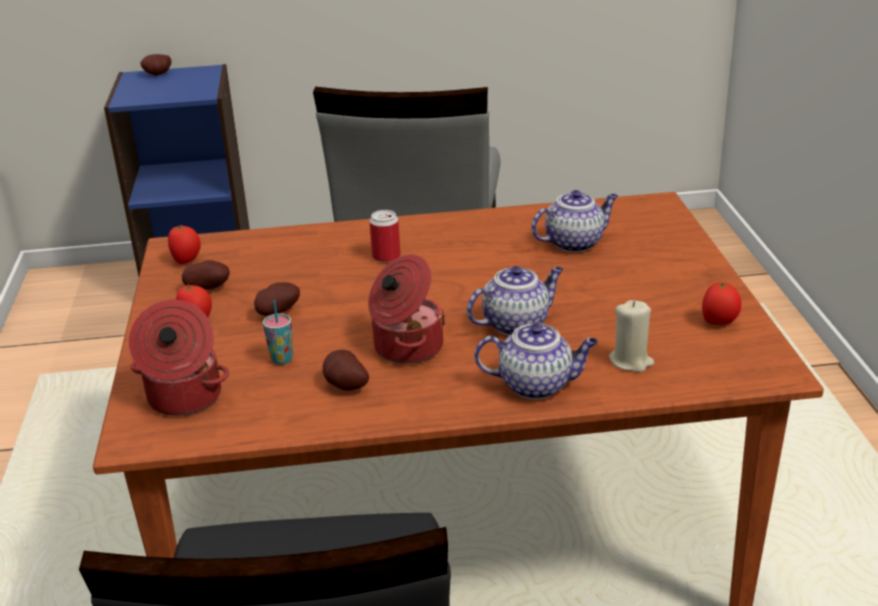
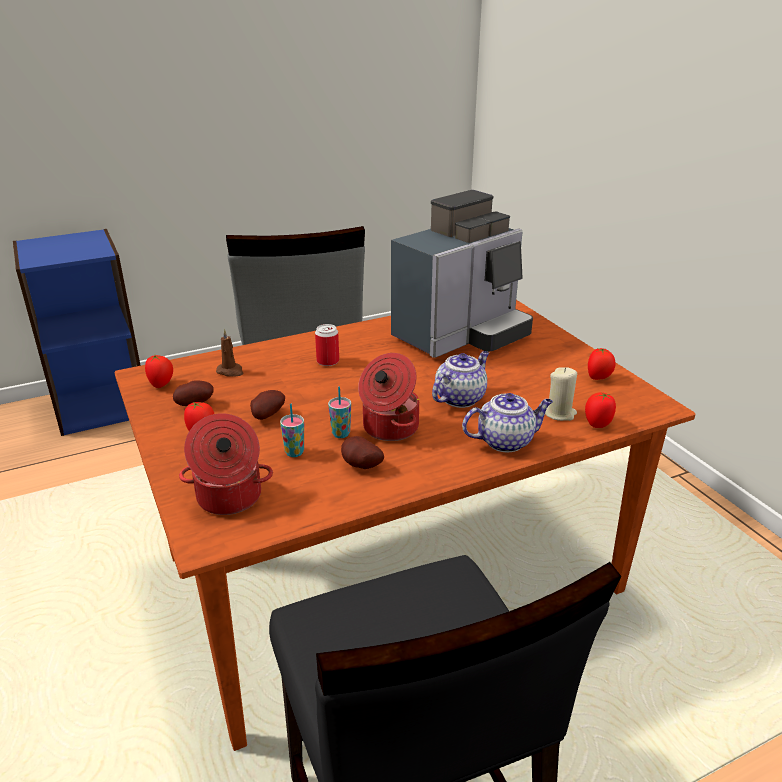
camera: 20 degrees left, 0 degrees up
(159, 75) = (51, 240): potato -> none
(269, 255) = (230, 371): none -> brown candle
(346, 346) = (341, 434): none -> cup
(575, 243) = (462, 335): teapot -> coffee machine
(672, 382) = (598, 424): none -> tomato

